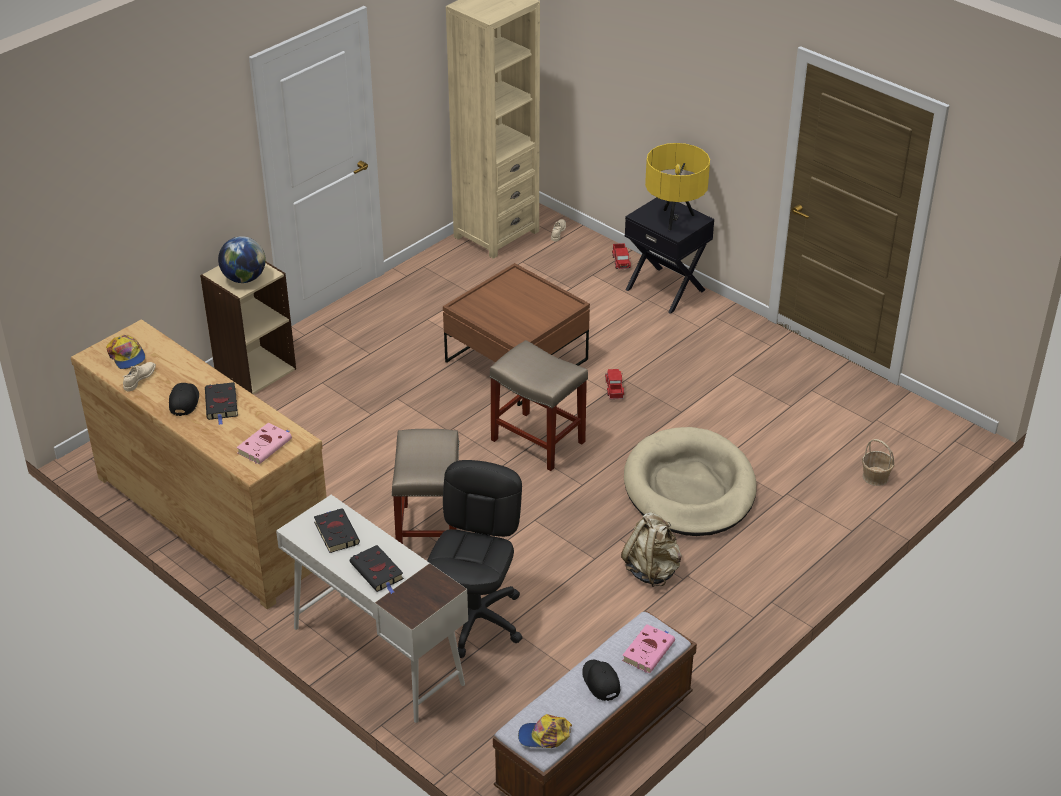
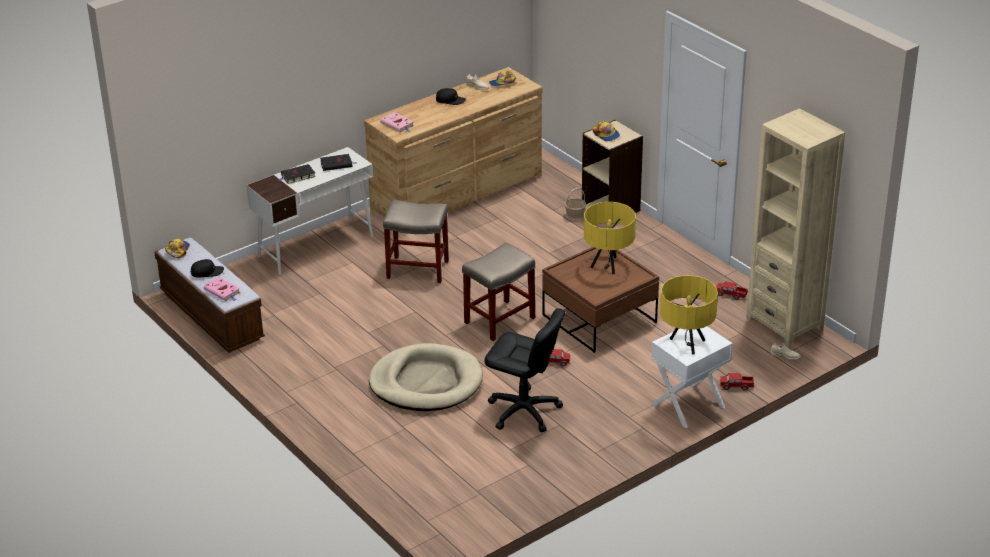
camera: 100 degrees right, 5 degrees down
(222, 405) = (442, 111): black book -> none
(244, 278) = (606, 134): globe -> cap
(446, 270) = (731, 294): none -> toy truck
(475, 619) = (331, 281): black office chair -> black office chair (524, 411)
(495, 301) = (608, 265): none -> yellow table lamp
(652, 570) = (347, 355): beige backpack -> none
(666, 289) = (689, 405): black nightstand -> white nightstand
(875, 477) = (409, 478): basket -> basket (574, 215)

